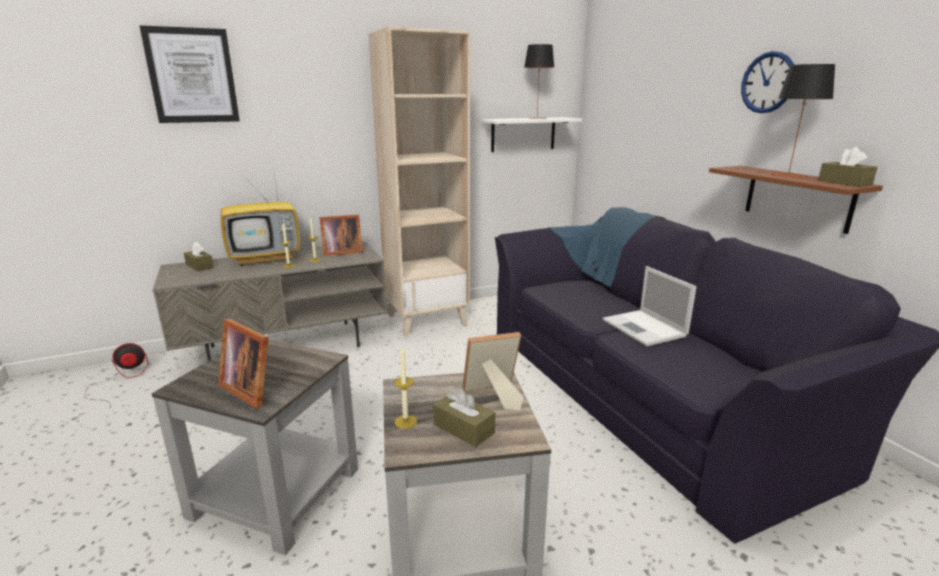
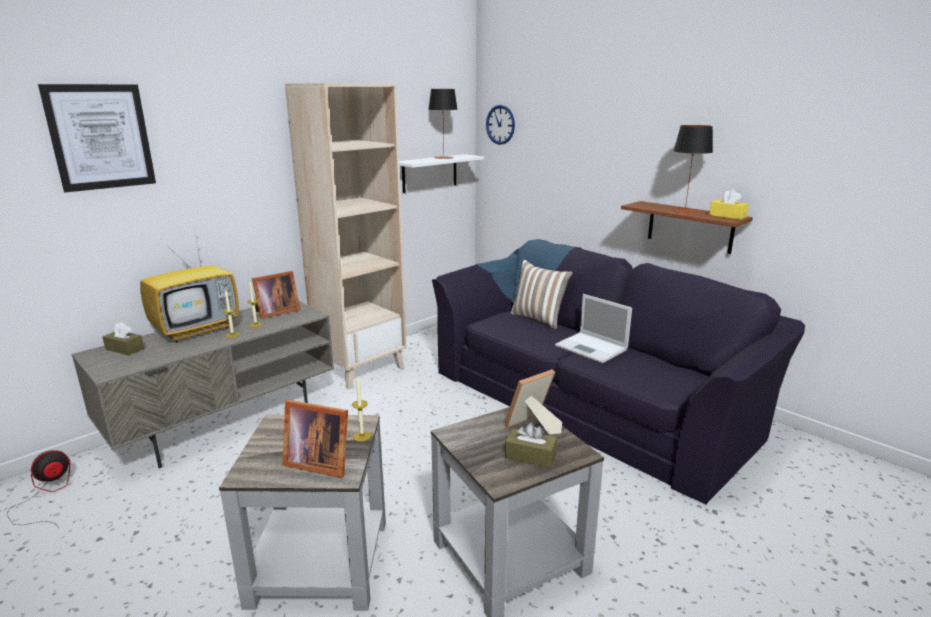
camera: 20 degrees left, 0 degrees up
(405, 421) = (480, 461): candle -> candle (362, 436)
(605, 291) = (539, 319): none -> pillow
(767, 82) = (657, 134): wall clock -> wall clock (500, 124)
(844, 182) = (727, 216): brown tissue box -> yellow tissue box

